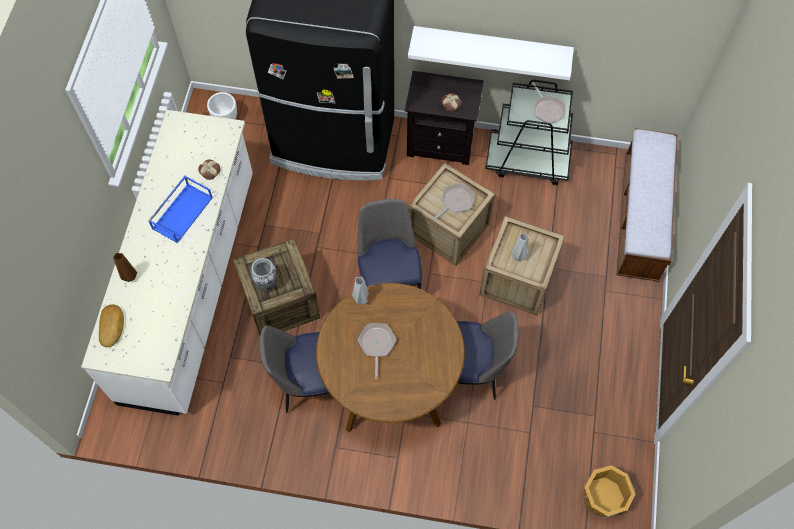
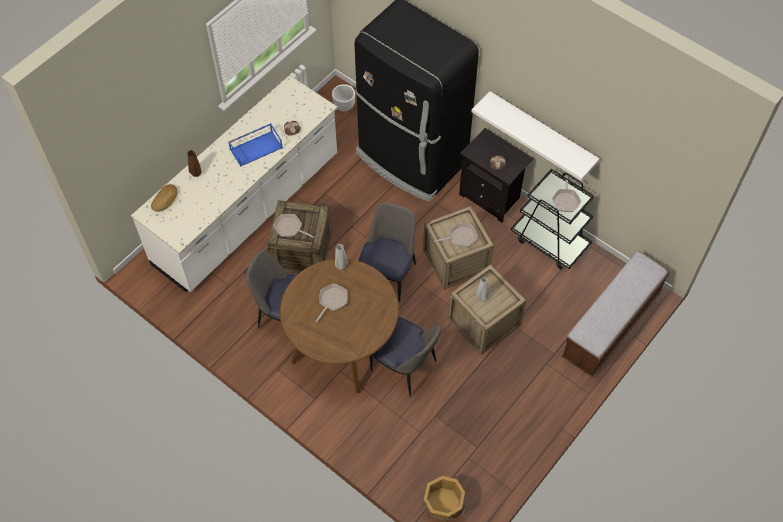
camera: 30 degrees right, 5 degrees down
(267, 284) = (290, 228): vase -> frying pan

